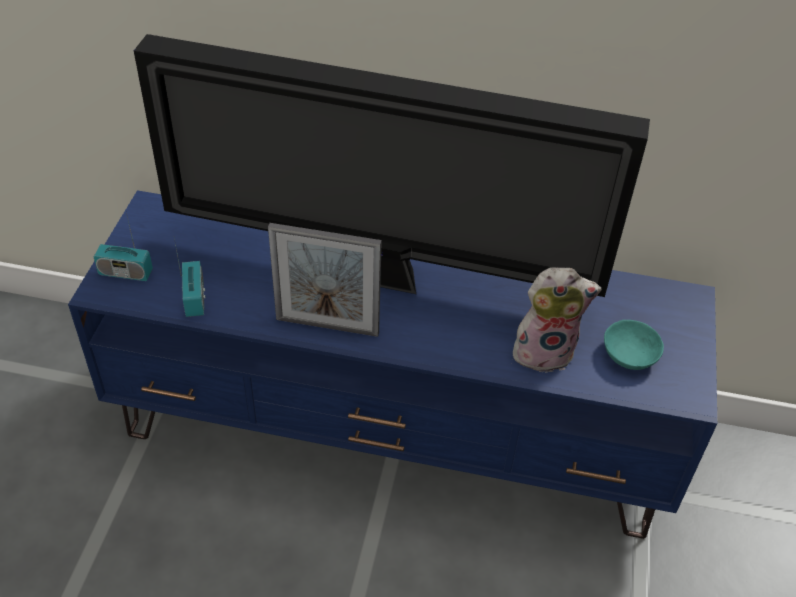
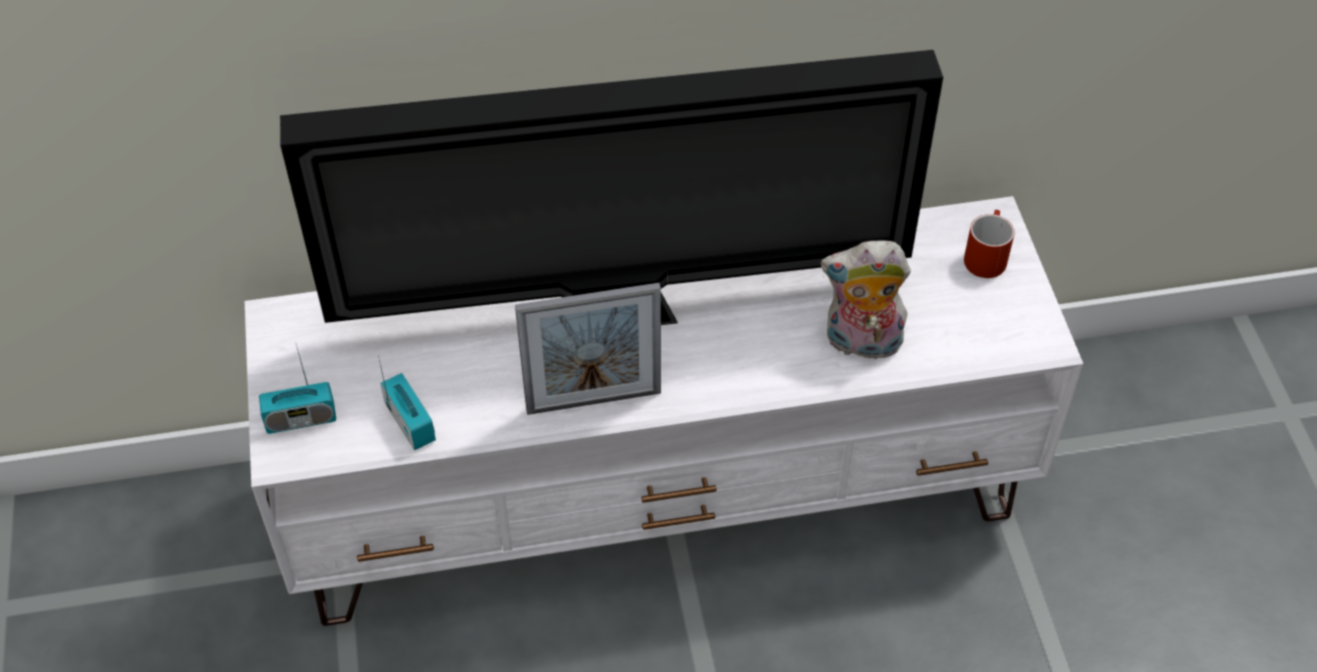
camera: 20 degrees left, 5 degrees up
(394, 432) = (661, 497): blue tv stand -> white tv stand
(544, 351) = (861, 343): plush toy -> plush toy turned 150 degrees counterclockwise
(627, 354) = (953, 314): turquoise bowl -> none
(672, 320) = (985, 255): none -> red mug

